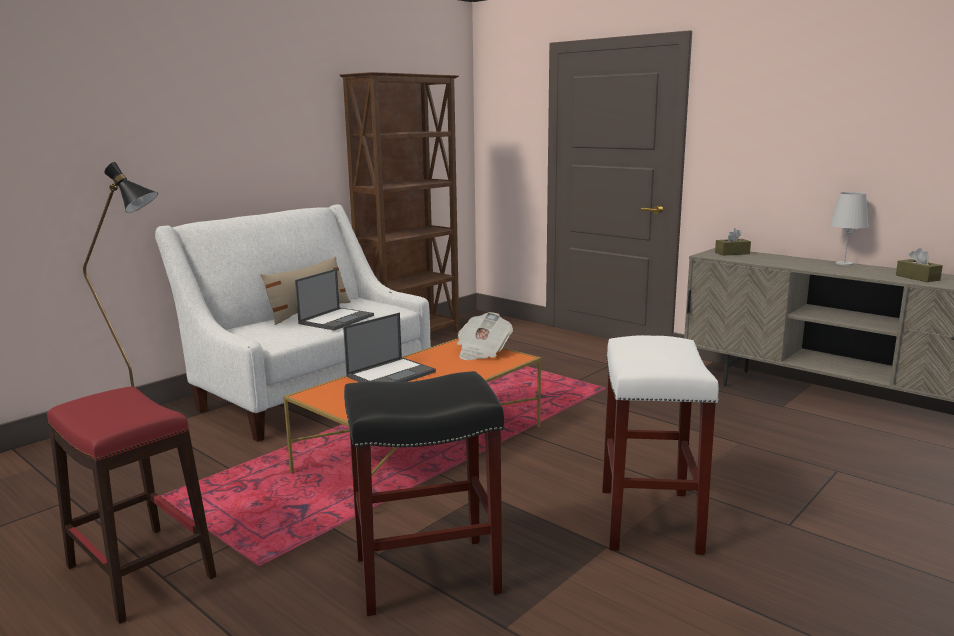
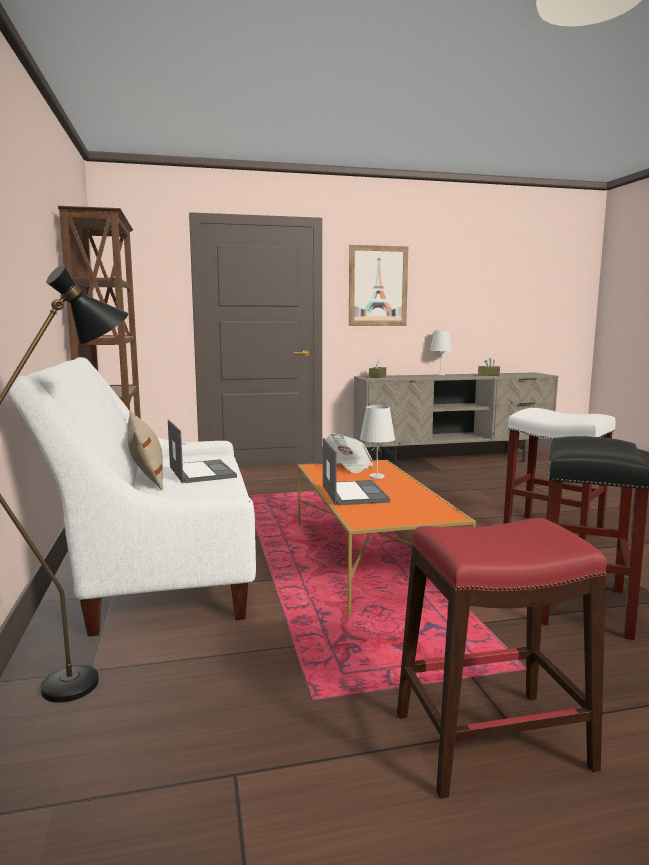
camera: 55 degrees left, 5 degrees down
(463, 368) = (376, 476): none -> white table lamp
(763, 122) = (378, 286): none -> picture

